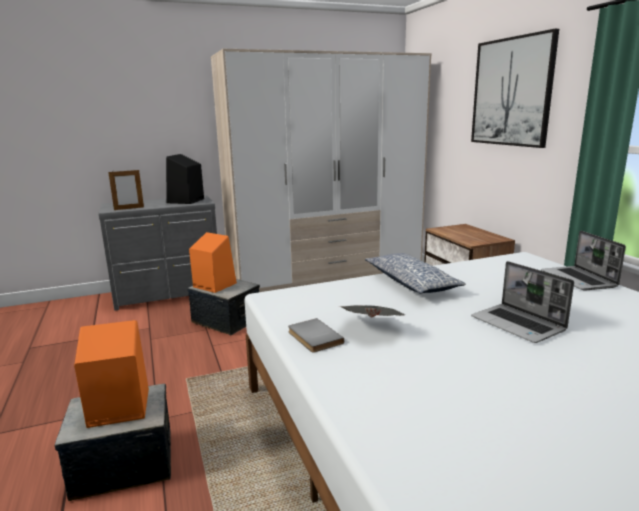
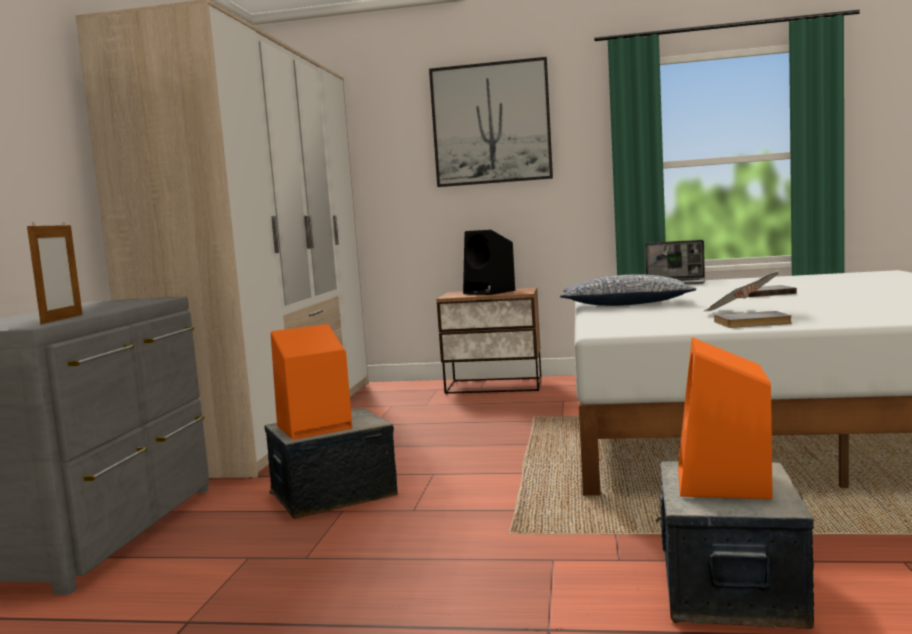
camera: 60 degrees left, 10 degrees down
(185, 201) = (112, 304): black speaker -> black speaker (490, 292)
(519, 324) = (764, 293): laptop -> grey book

